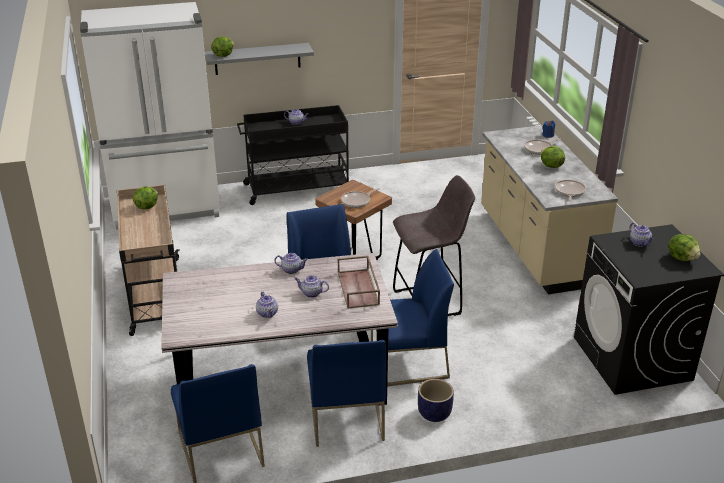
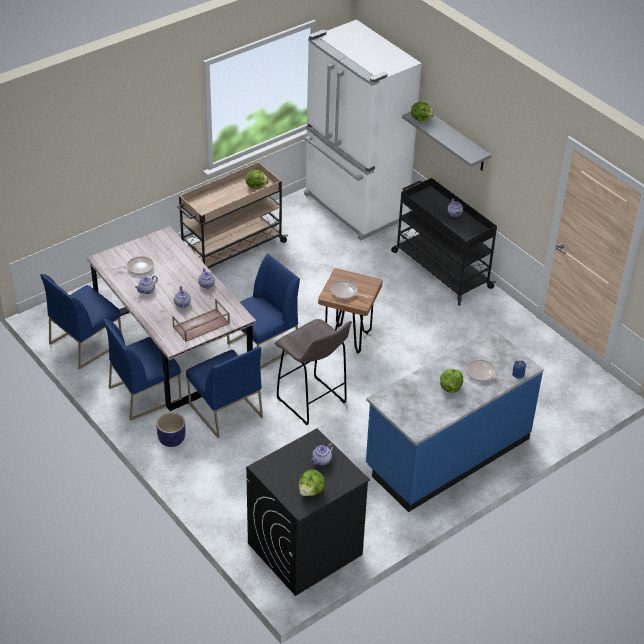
camera: 65 degrees right, 10 degrees up
(535, 247) = (447, 453): beige counter -> blue counter
(569, 192) = (406, 408): frying pan -> frying pan (138, 268)

